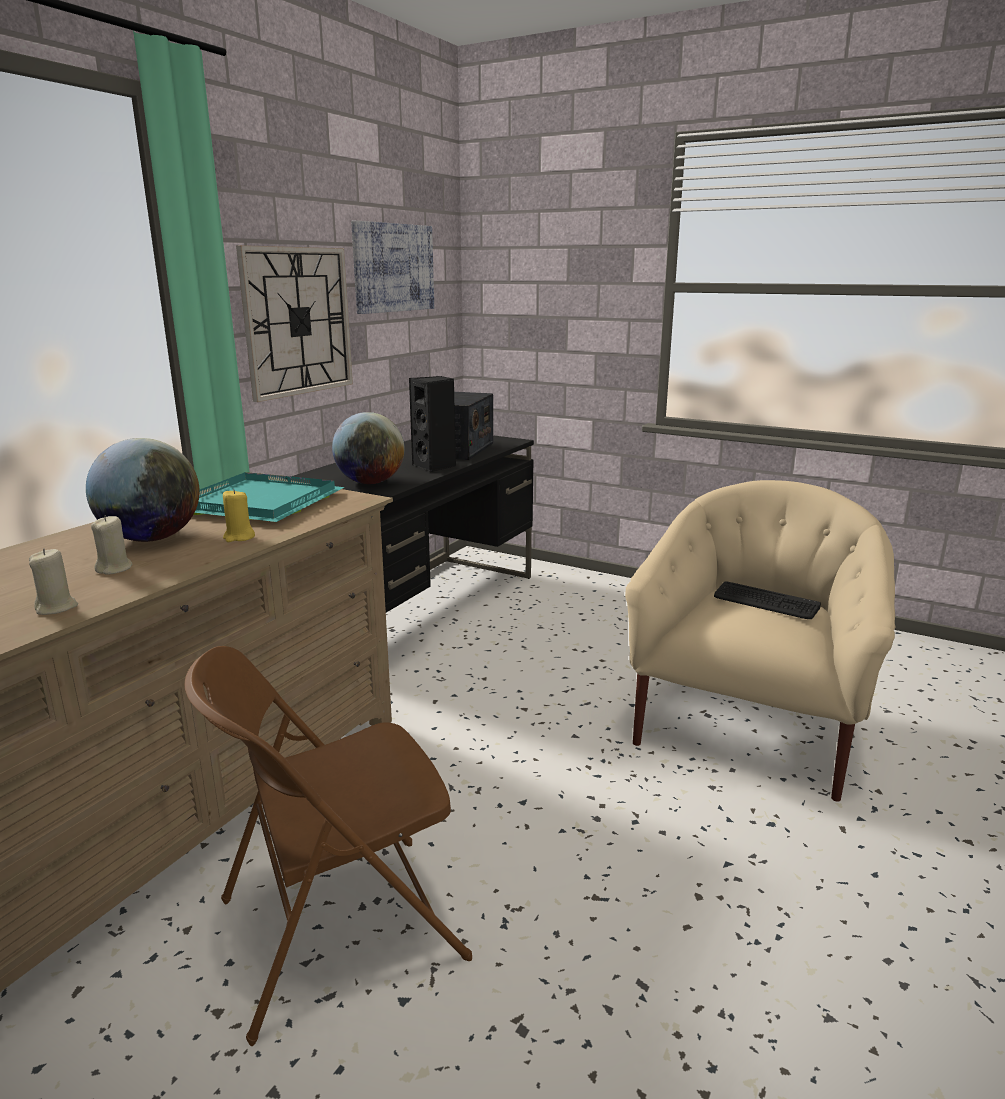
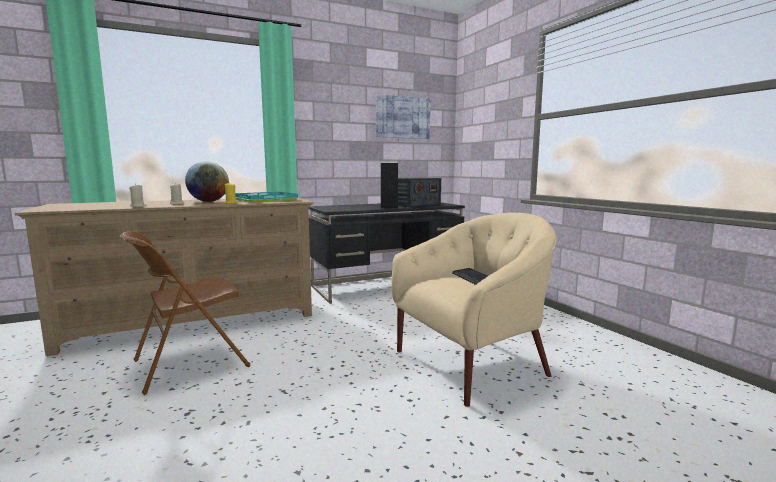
camera: 35 degrees right, 10 degrees down
(298, 321) = (338, 137): wall clock -> none
(341, 927) = (191, 363): brown chair -> brown chair turned 45 degrees counterclockwise
(370, 482) = (347, 208): globe -> none

